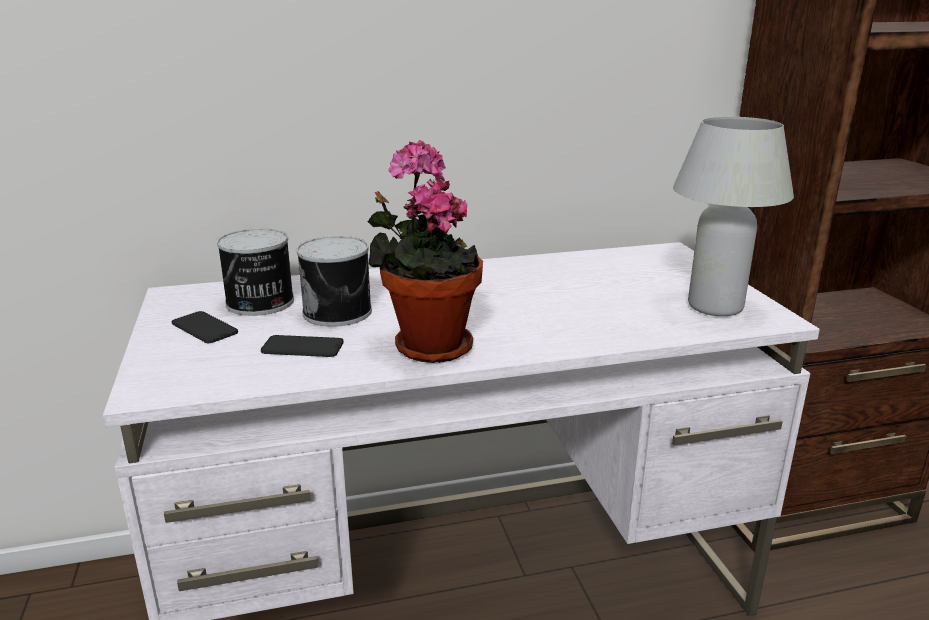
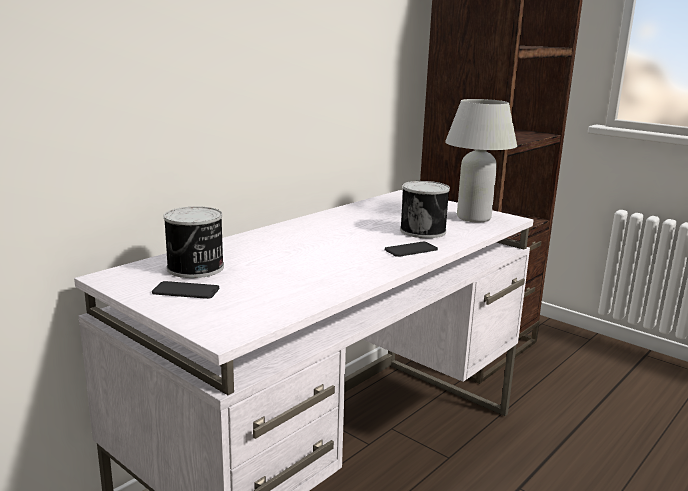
camera: 35 degrees left, 5 degrees down
(302, 347) = (283, 285): phone -> phone (411, 250)
(339, 312) = (267, 261): can -> can (423, 230)
(427, 345) = (359, 266): potted plant -> none

